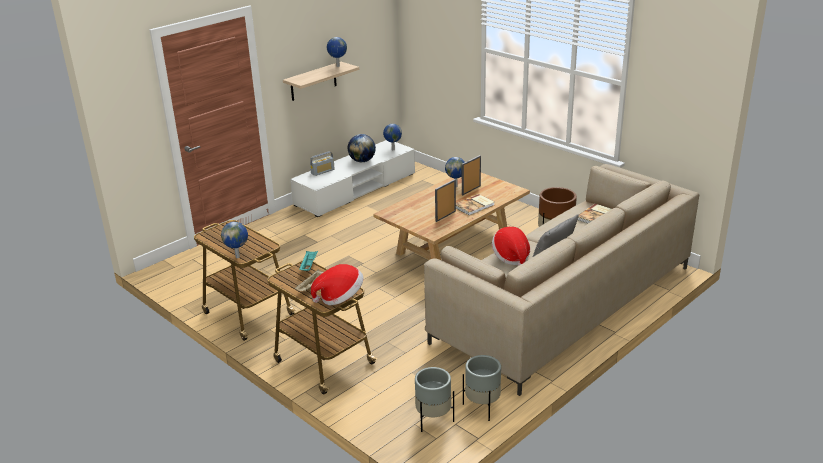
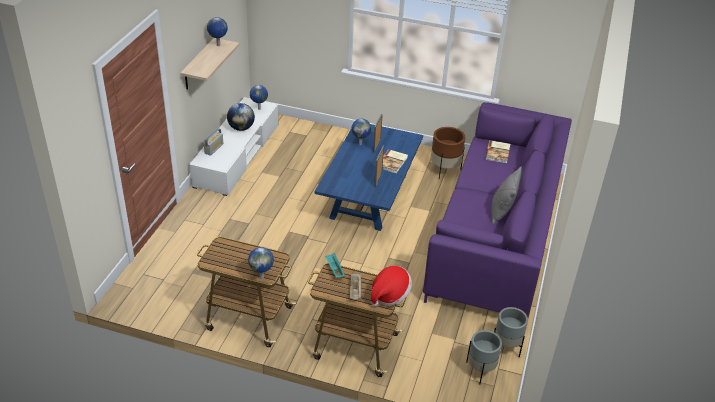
camera: 30 degrees left, 10 degrees up
(453, 244) = (369, 196): beige coffee table -> blue coffee table
(511, 257) = (467, 210): hat -> none
(564, 304) = (496, 233): beige sofa -> purple sofa

